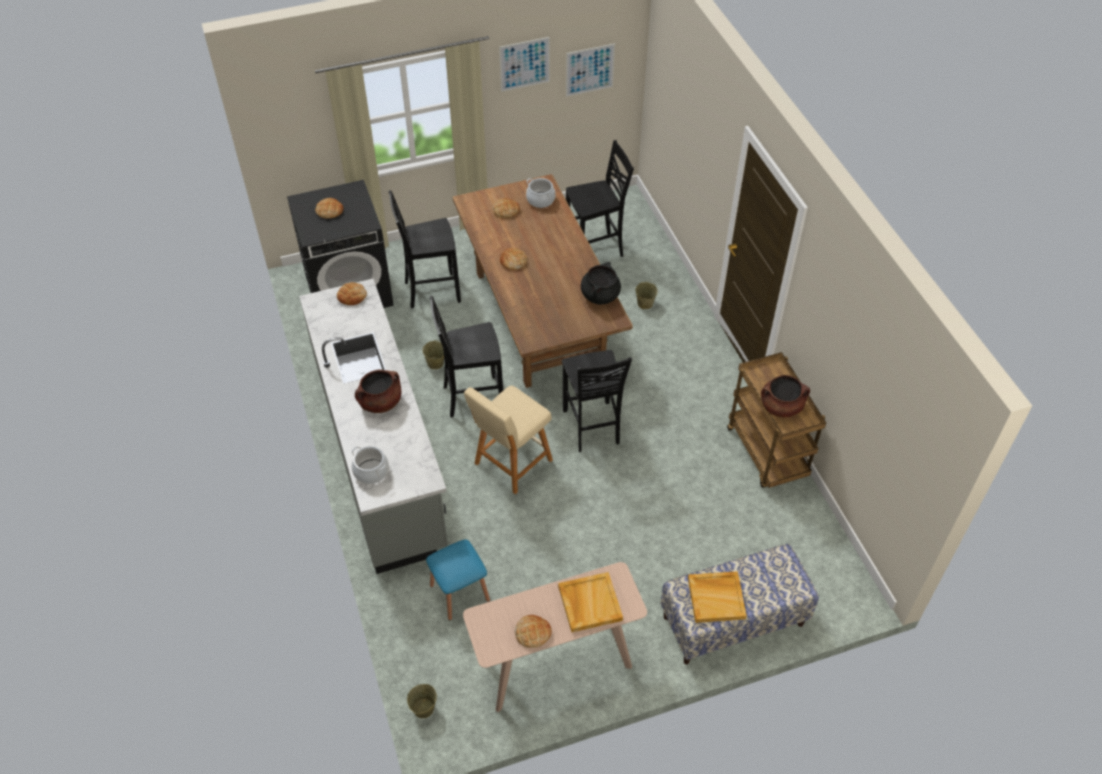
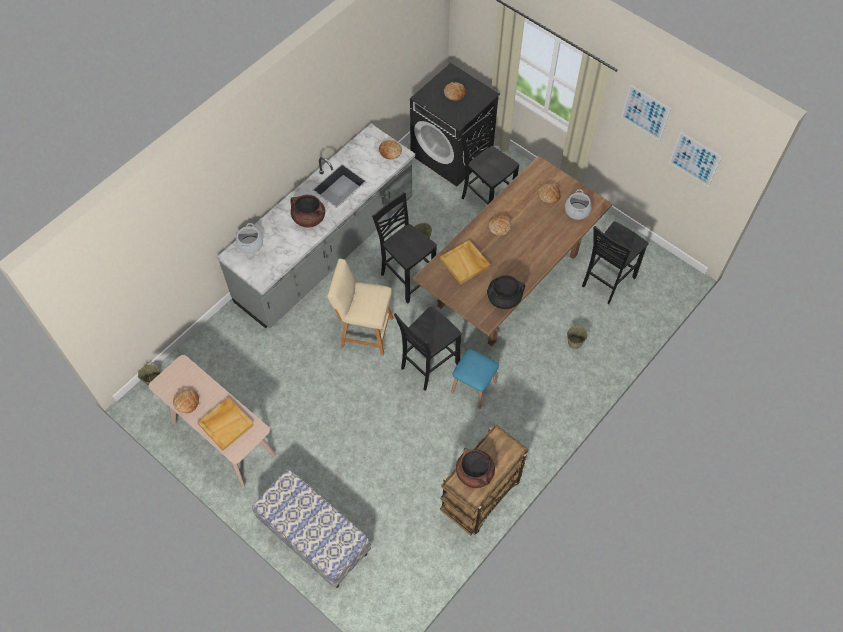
camera: 60 degrees right, 10 degrees up
(459, 593) = (245, 356): blue stool -> blue stool (473, 387)
(595, 250) = (606, 281): black chair -> black chair turned 90 degrees clockwise
(716, 598) = (293, 508): beige tray -> beige tray (465, 263)

